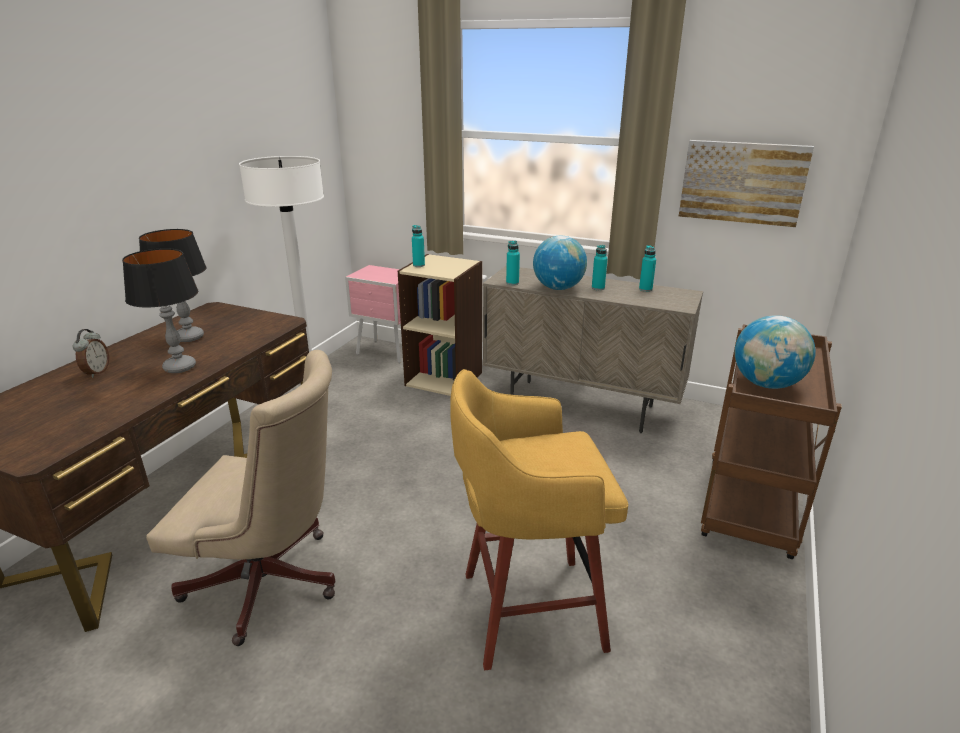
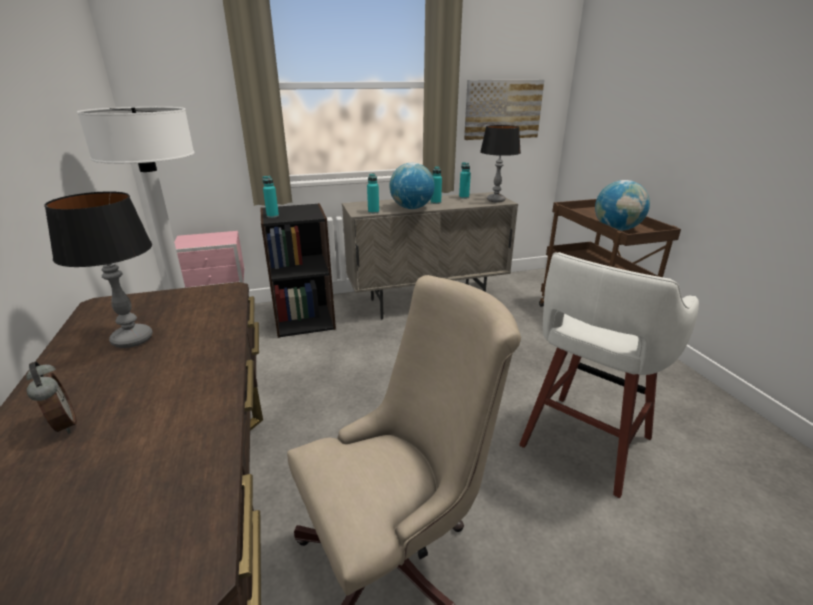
camera: 40 degrees left, 0 degrees up
(180, 367) = (188, 370): table lamp -> table lamp (496, 200)
(444, 378) = (304, 320): beige bookcase -> black bookcase
(527, 611) = (583, 444): yellow stool -> white stool

